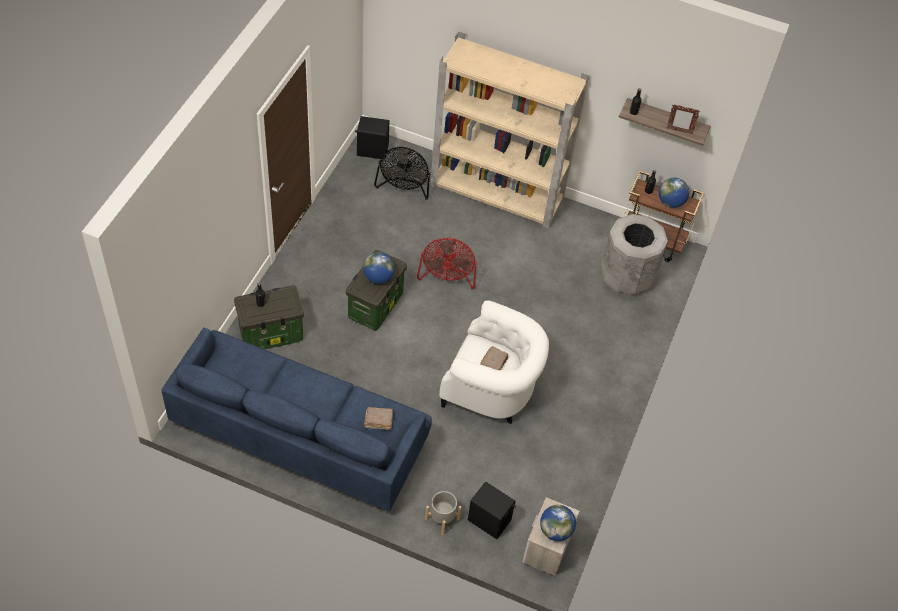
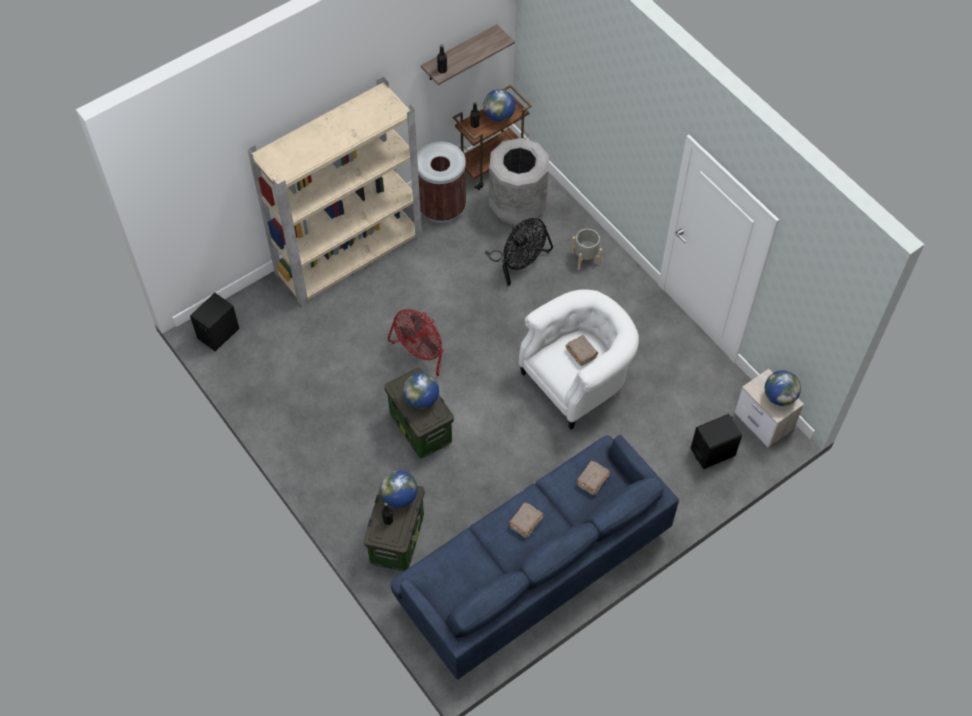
camera: 55 degrees left, 5 degrees up
(285, 301) = (399, 497): none -> globe
(311, 391) = (525, 523): none -> brown book
(402, 185) = (284, 330): black fan -> black fan (518, 263)
(442, 519) = (691, 489): grey planter -> grey planter (585, 258)
(445, 275) = (421, 349): red fan -> red fan turned 90 degrees clockwise
(585, 229) = (442, 207): none -> brown trash can
(679, 131) = (488, 50): picture frame -> none

